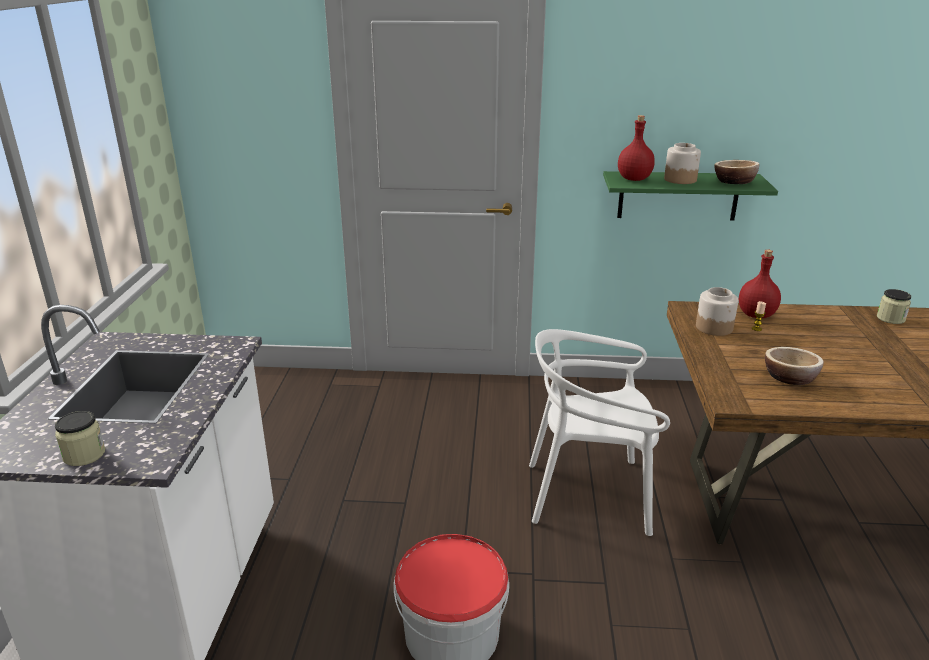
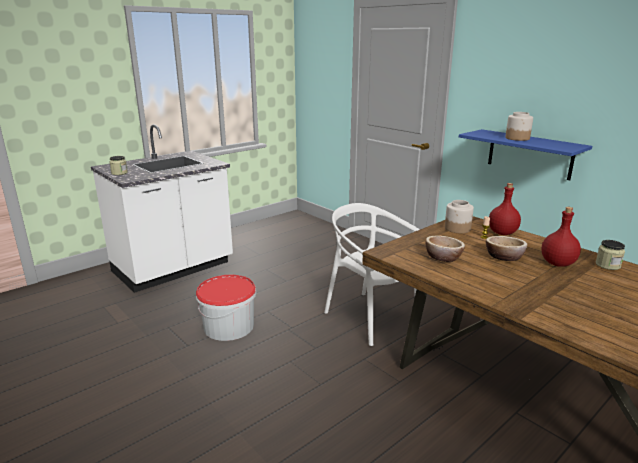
camera: 45 degrees right, 5 degrees down
(634, 179) = (487, 134): red bottle -> red bottle (558, 264)
(678, 195) = (529, 154): green shelf -> blue shelf
(734, 182) = (552, 144): bowl -> bowl (504, 257)

